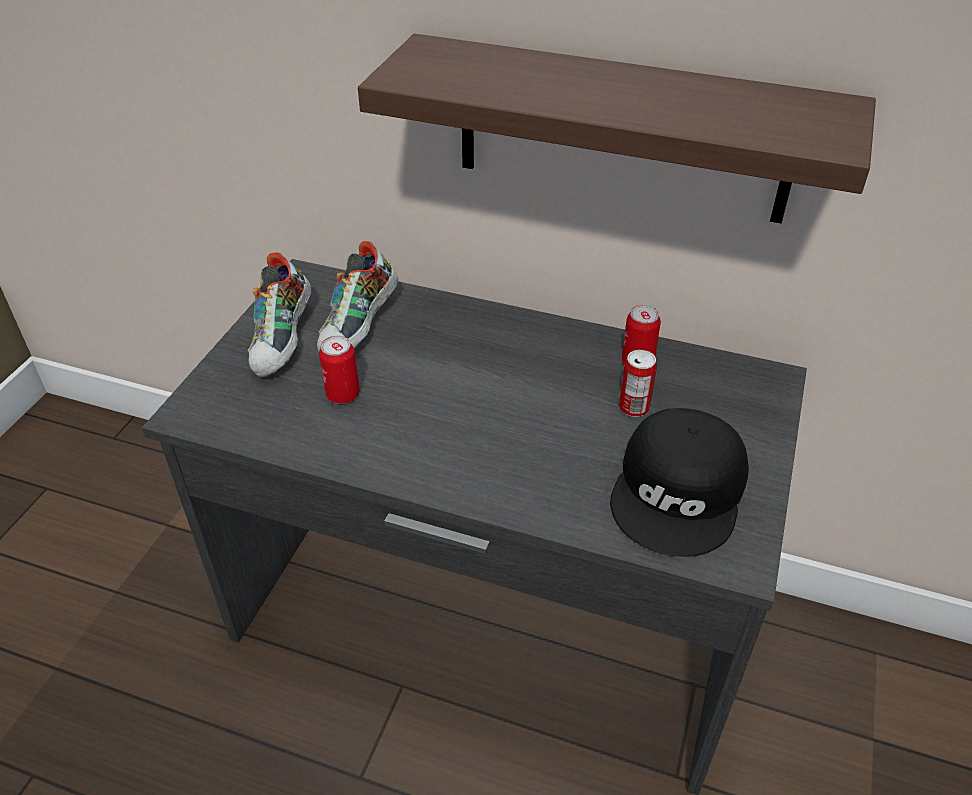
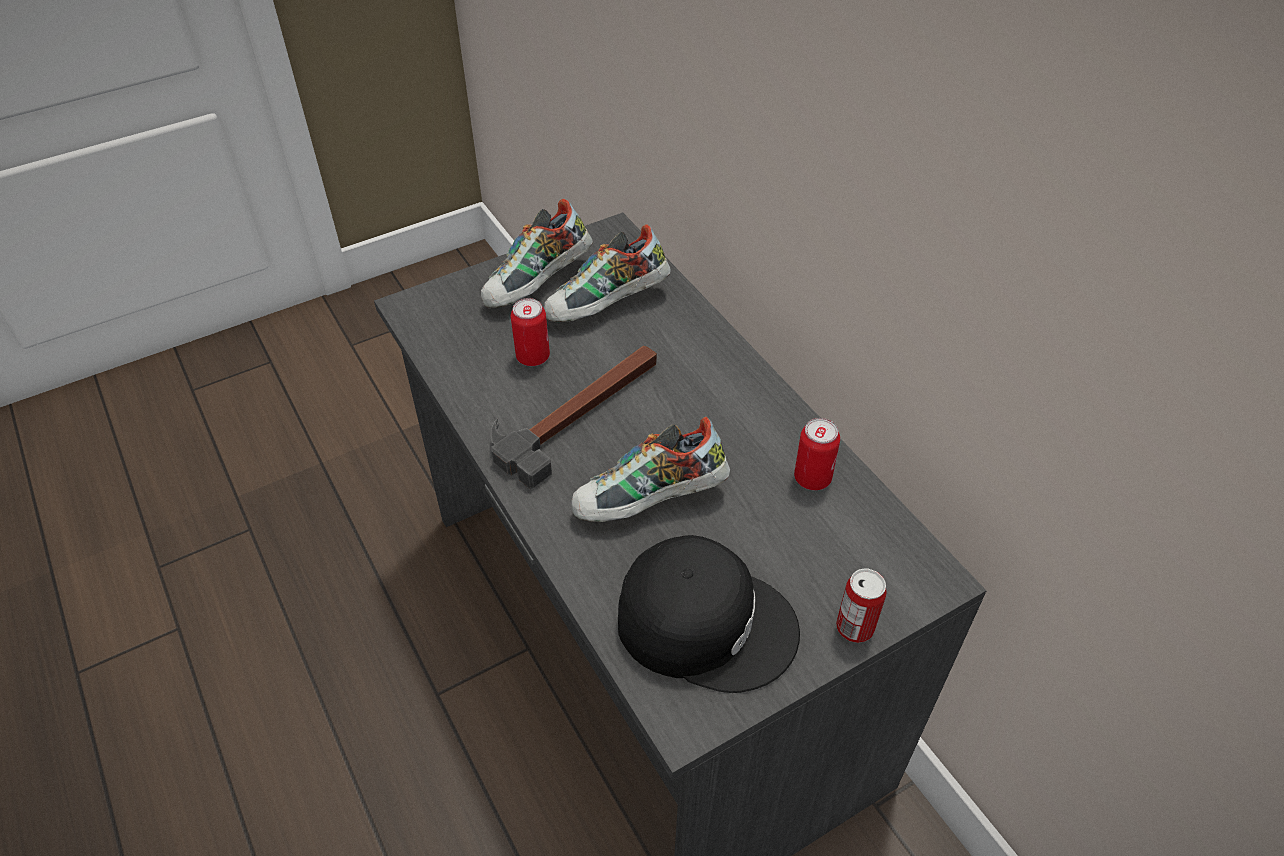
camera: 40 degrees right, 5 degrees up
(427, 413) = (579, 412): none -> hammer
(552, 442) = (650, 502): none -> shoe
(622, 130) = (875, 224): shelf -> none
(634, 407) = (758, 518): can -> can (854, 627)
(680, 493) = (705, 621): black cap -> black cap turned 135 degrees counterclockwise

